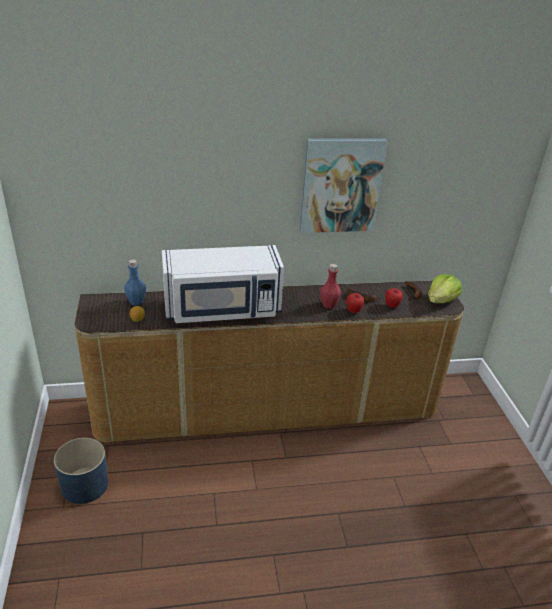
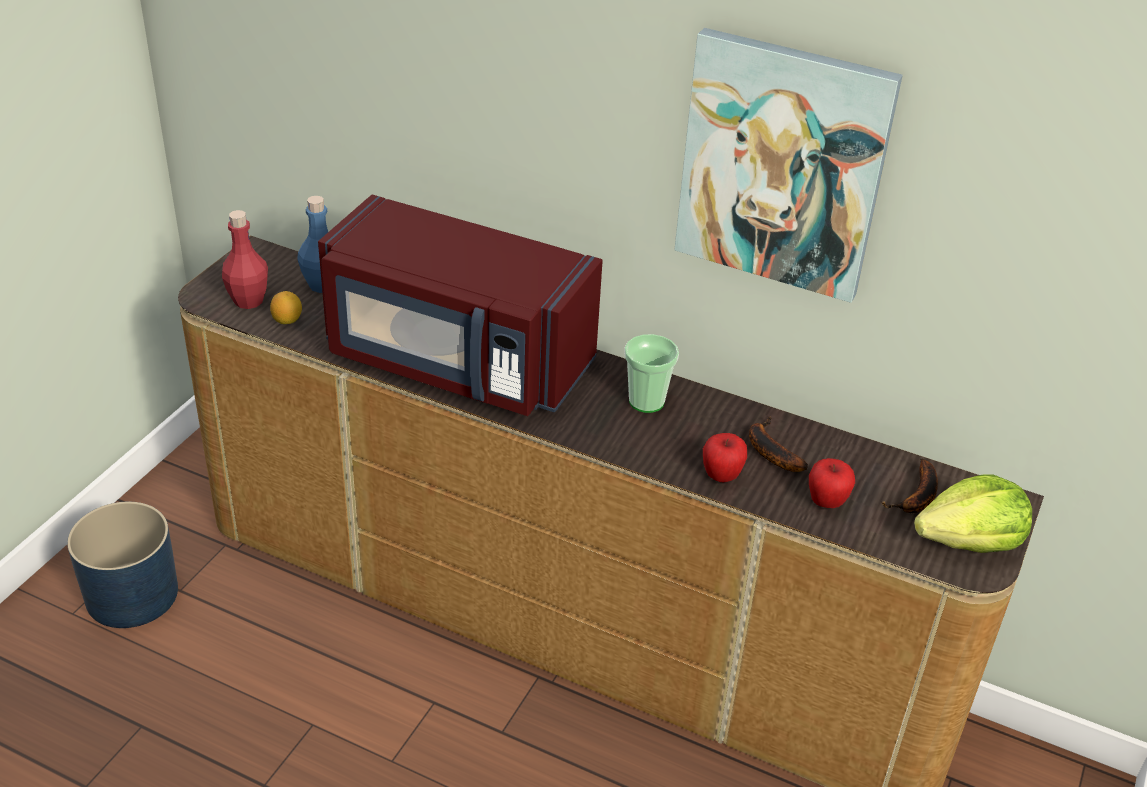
camera: 35 degrees right, 5 degrees up
(222, 309) = (456, 362): white microwave -> red microwave
(303, 297) = (646, 401): none -> cup
(329, 305) = (682, 440): red bottle -> red bottle (248, 301)

